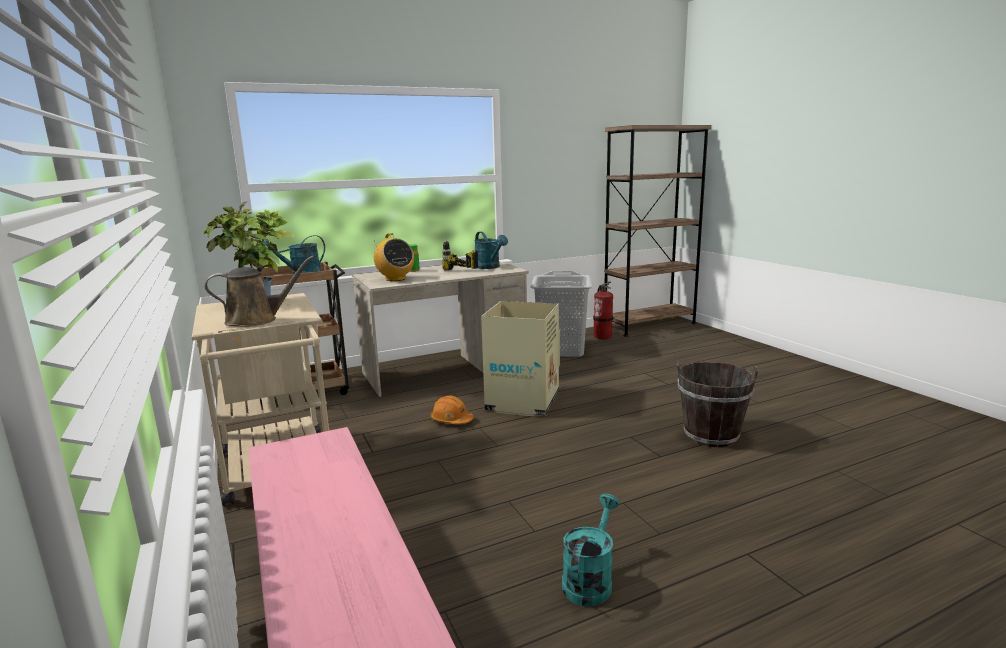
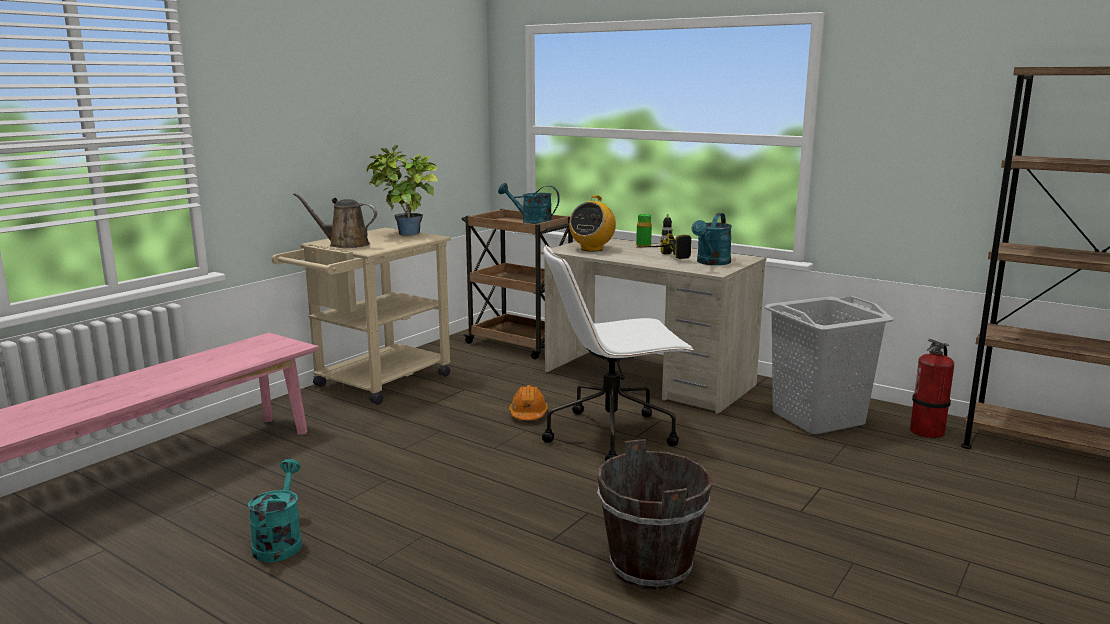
camera: 60 degrees right, 0 degrees up
(257, 320) = (345, 244): brown watering can -> brown watering can turned 150 degrees clockwise
(522, 402) = (612, 434): cardboard box -> white office chair
(590, 580) = (279, 542): turquoise watering can -> turquoise watering can turned 90 degrees counterclockwise

